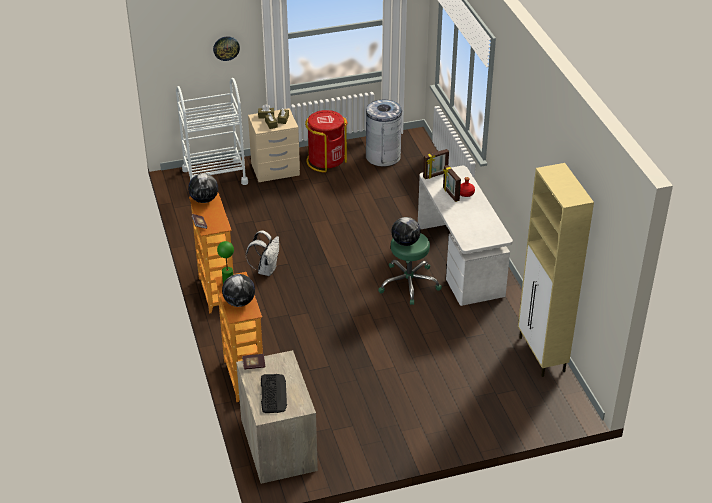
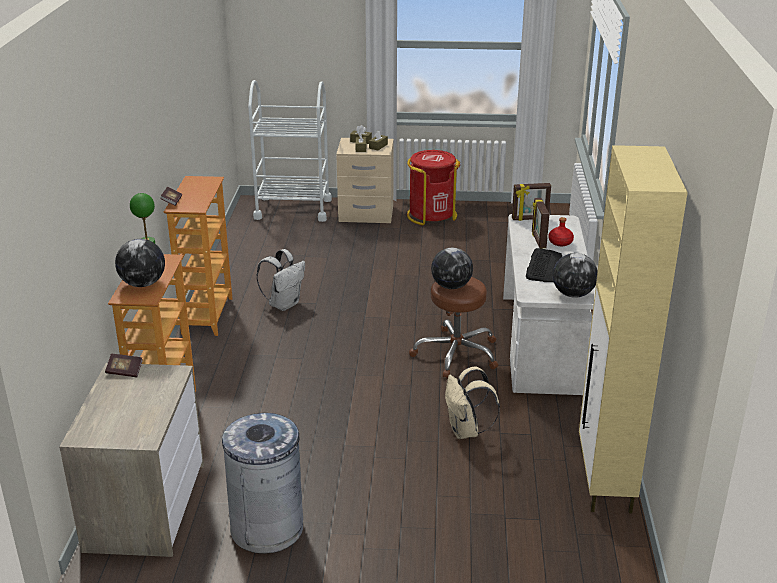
camera: 20 degrees right, 10 degrees down
(204, 200) = (200, 181): globe -> globe (573, 294)
(226, 48) = (323, 47): wall clock -> none
(273, 393) = (119, 411): keyboard -> keyboard (544, 266)
(383, 156) = (503, 222): grey trash can -> grey trash can (267, 528)
(409, 283) = (456, 353): green stool -> brown stool
(445, 341) = (466, 431): none -> beige backpack

